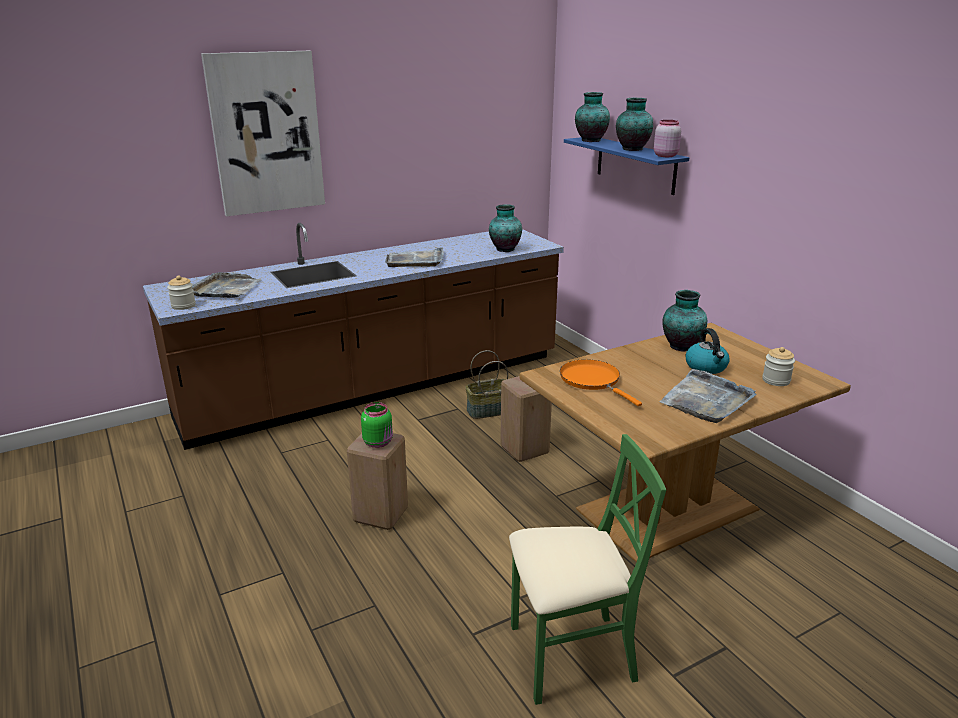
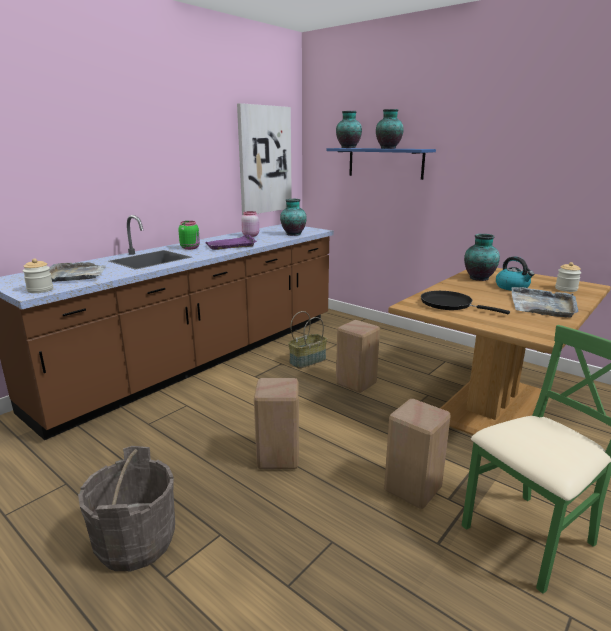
camera: 20 degrees left, 5 degrees down
(212, 560) = (135, 542): none -> grey bucket
(266, 133) = (94, 133): picture -> picture (264, 160)
(379, 442) = (281, 387): green jar -> green jar (190, 248)
(415, 260) = (231, 245): grey tray -> purple tray
(489, 578) = (411, 489): none -> beige stool
(592, 380) = (450, 304): orange frying pan -> black frying pan
(665, 155) = (419, 148): pink jar -> pink jar (250, 235)

